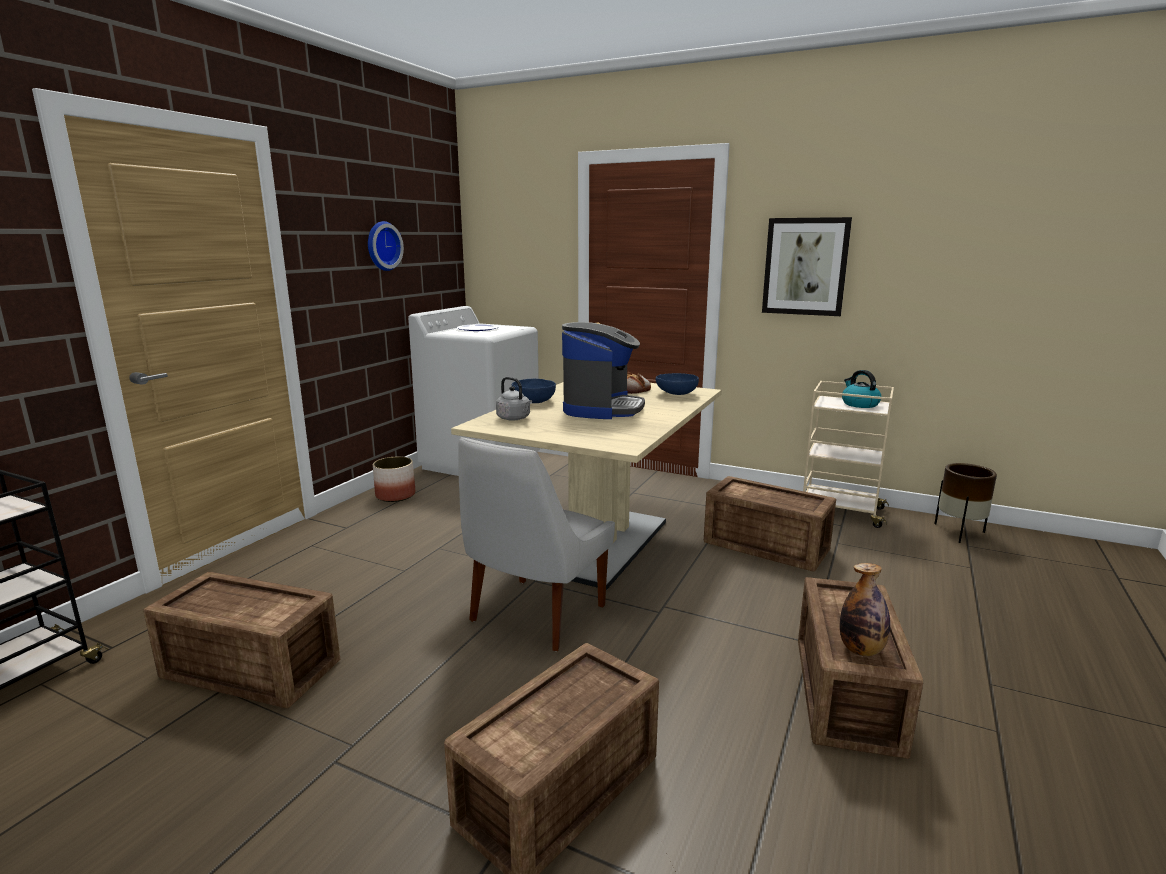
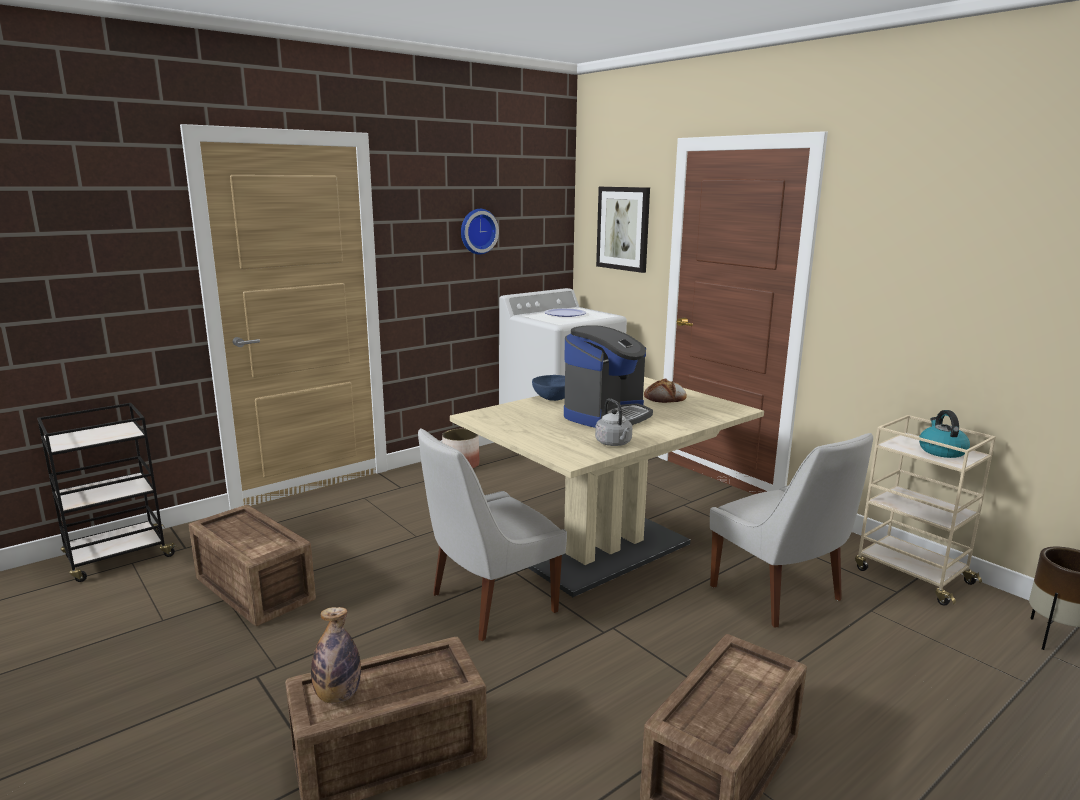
camera: 25 degrees right, 0 degrees up
(515, 418) = (513, 414): grey kettle -> grey kettle (614, 443)
(676, 394) = (704, 410): blue bowl -> none
(767, 547) = (779, 595): crate -> white chair
(805, 266) = (901, 278): picture -> picture (623, 228)
(861, 650) = (707, 721): bottle -> bottle (338, 696)

